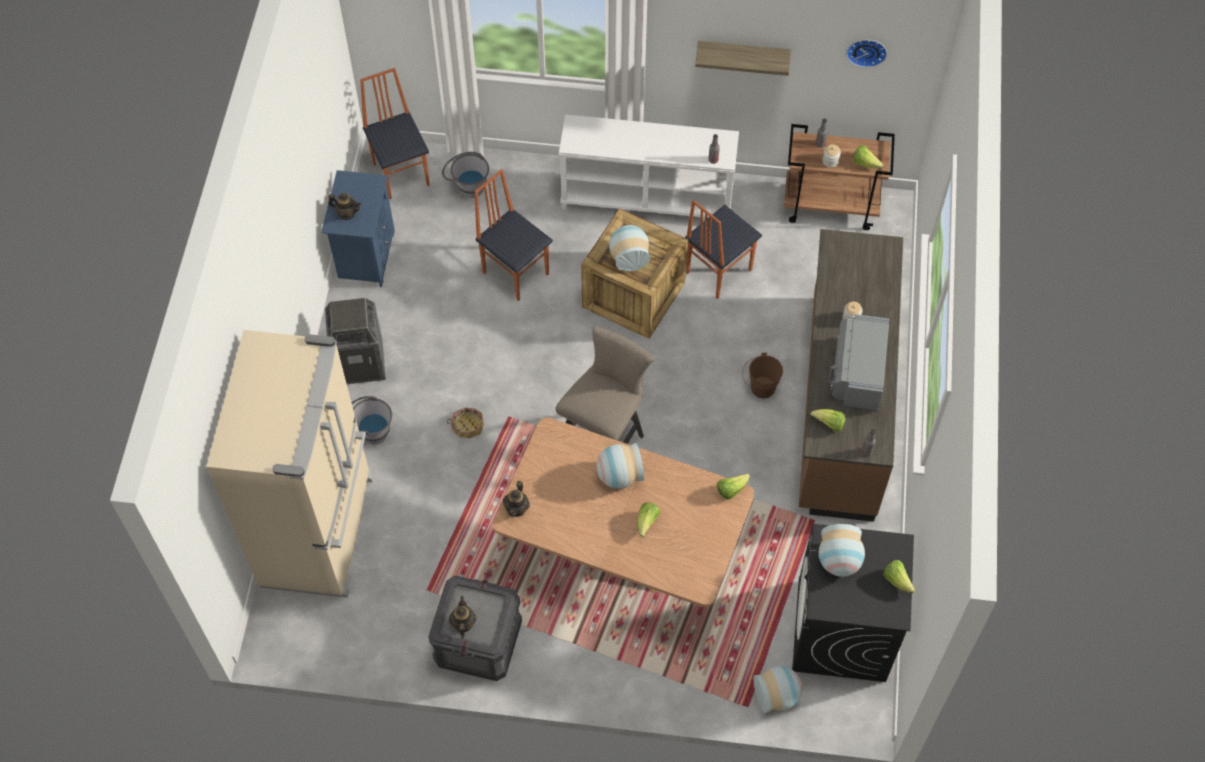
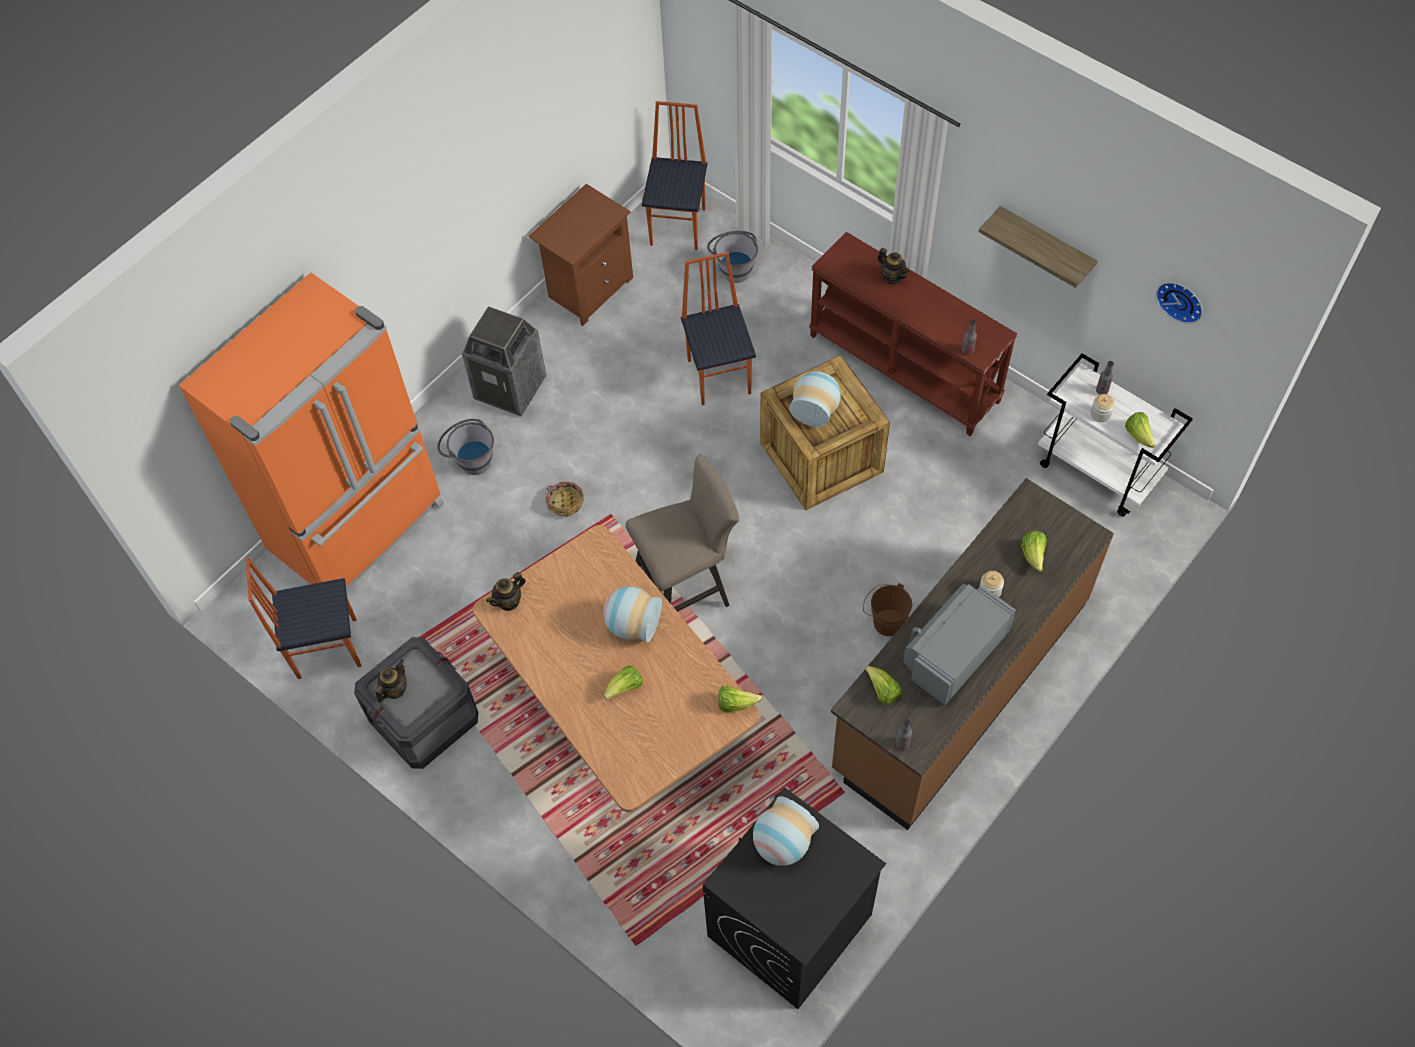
camera: 35 degrees right, 0 degrees up
(320, 531) = (360, 529): beige fridge -> orange fridge
(347, 213) = (565, 229): teapot -> teapot (892, 277)
(365, 255) = (589, 288): blue nightstand -> brown nightstand
(647, 199) = (905, 367): white console table -> brown console table
(717, 271) = (926, 477): chair -> chair (326, 647)
(777, 695) = (674, 952): vase -> none
(831, 206) = (1099, 471): brown cart -> white cart
(897, 580) = (831, 902): lettuce -> lettuce (1033, 555)

